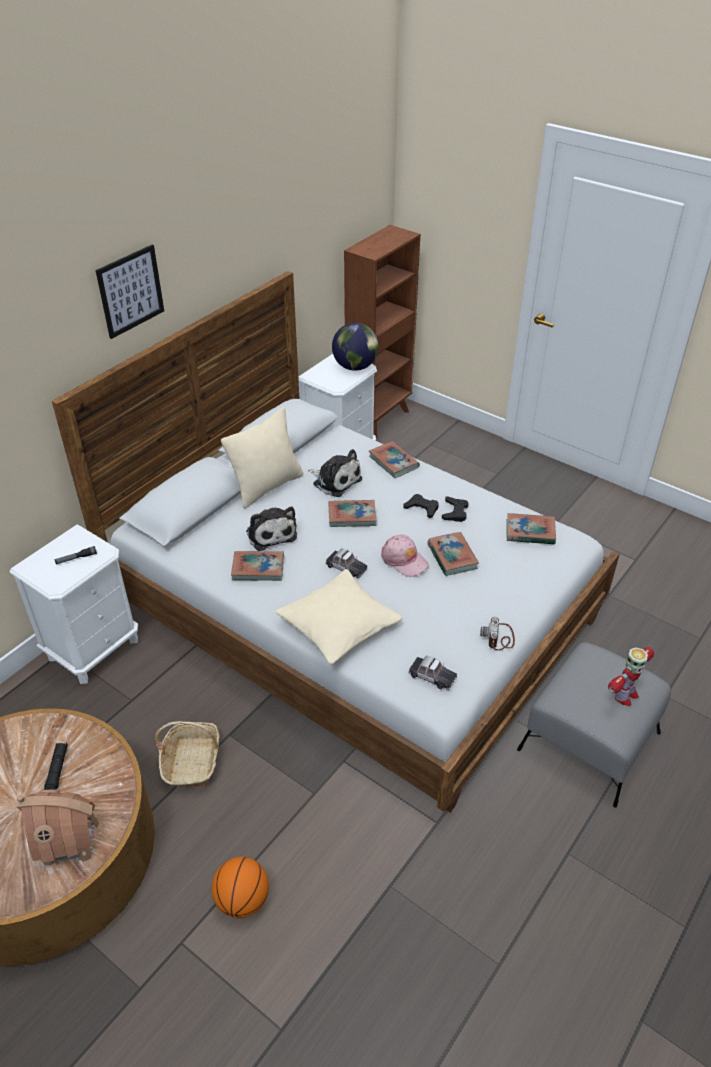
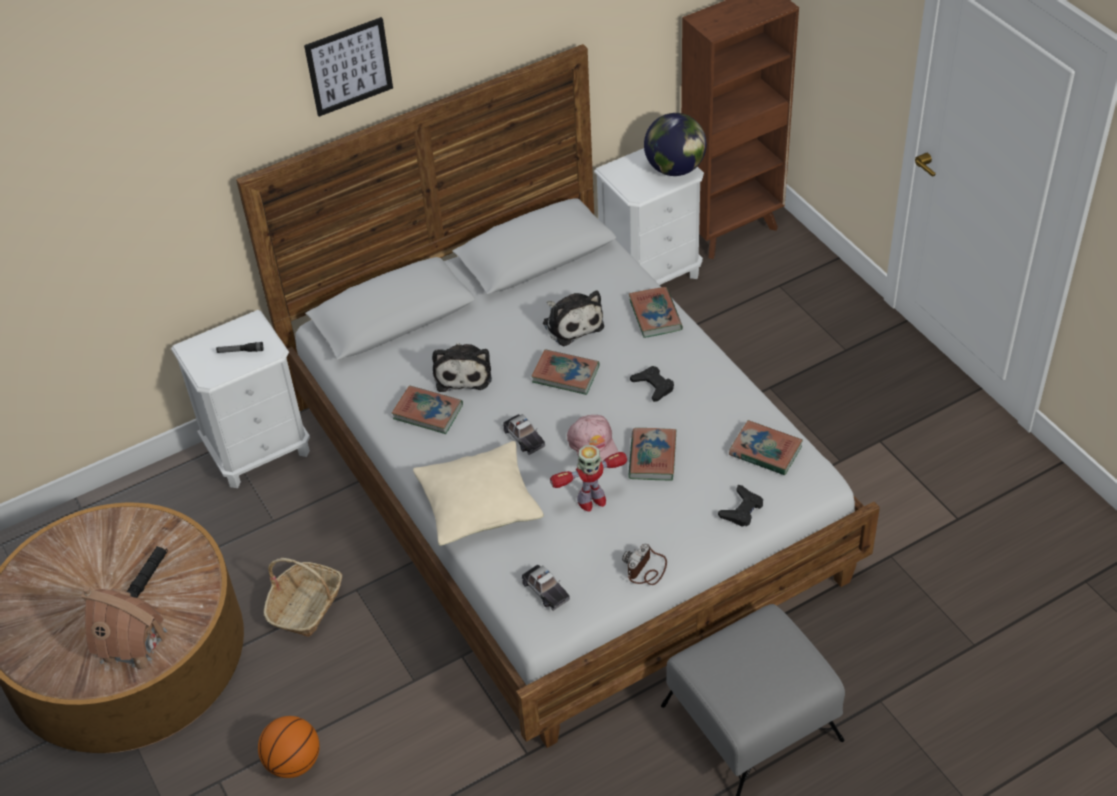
camera: 25 degrees right, 5 degrees up
(267, 486) = (489, 311): beige pillow -> none
(455, 512) = (690, 401): black game controller -> black game controller (742, 510)
(625, 695) = (774, 679): toy robot -> toy robot (591, 500)

